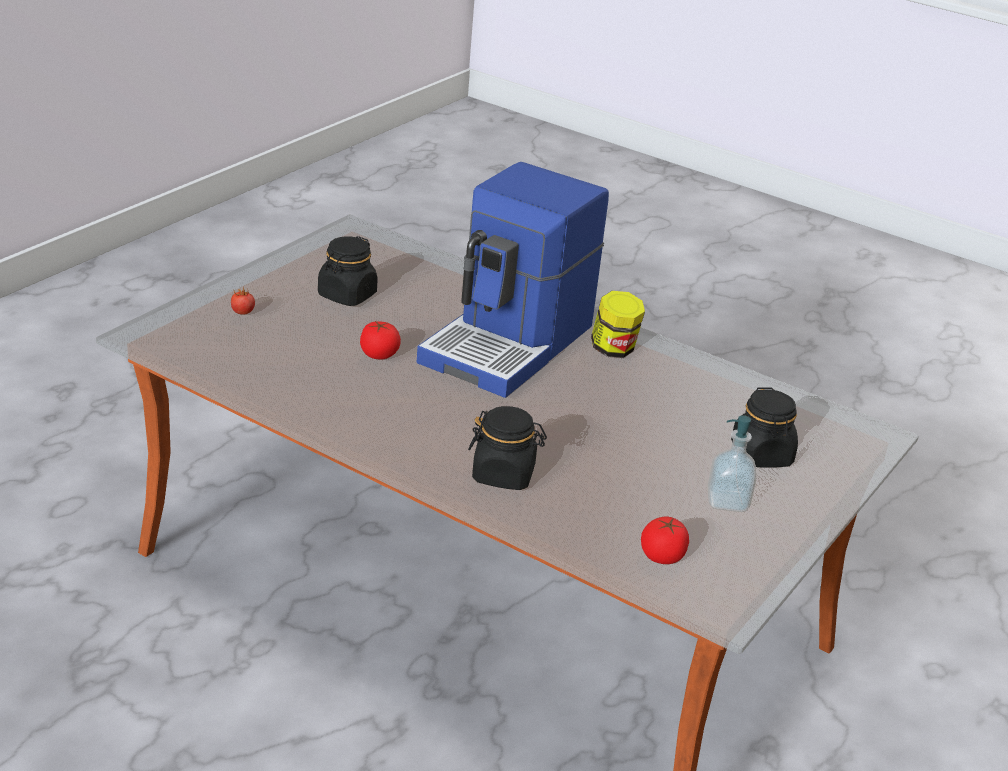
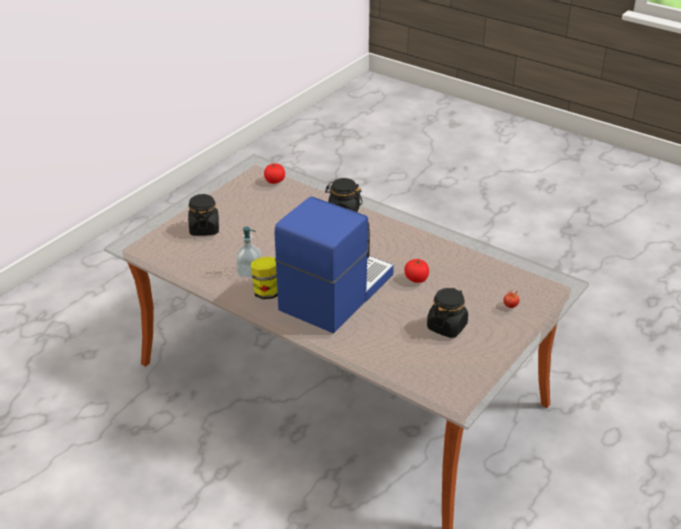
camera: 175 degrees left, 5 degrees up
(727, 501) = (234, 205): soap dispenser -> soap dispenser (249, 272)

